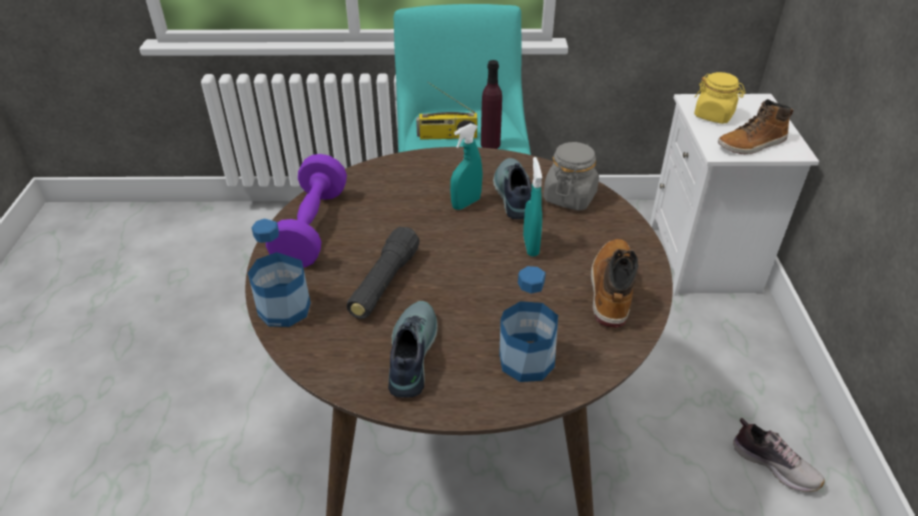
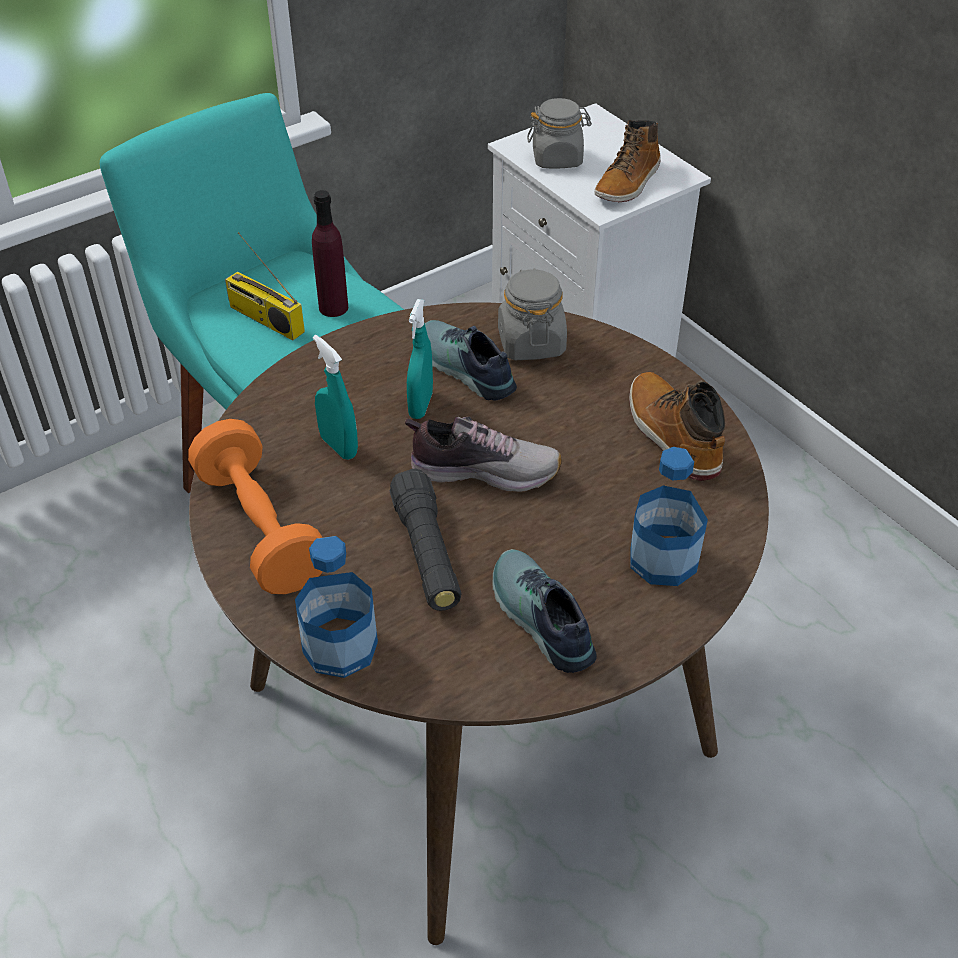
camera: 35 degrees left, 5 degrees up
(312, 228) = (261, 529): purple dumbbell -> orange dumbbell
(447, 136) = (264, 319): radio -> radio turned 75 degrees clockwise
(530, 246) = (545, 425): turquoise spray bottle -> turquoise spray bottle (338, 446)
(714, 115) = (557, 158): yellow jar -> grey jar
(774, 464) = (814, 553): shoe -> shoe (483, 470)

